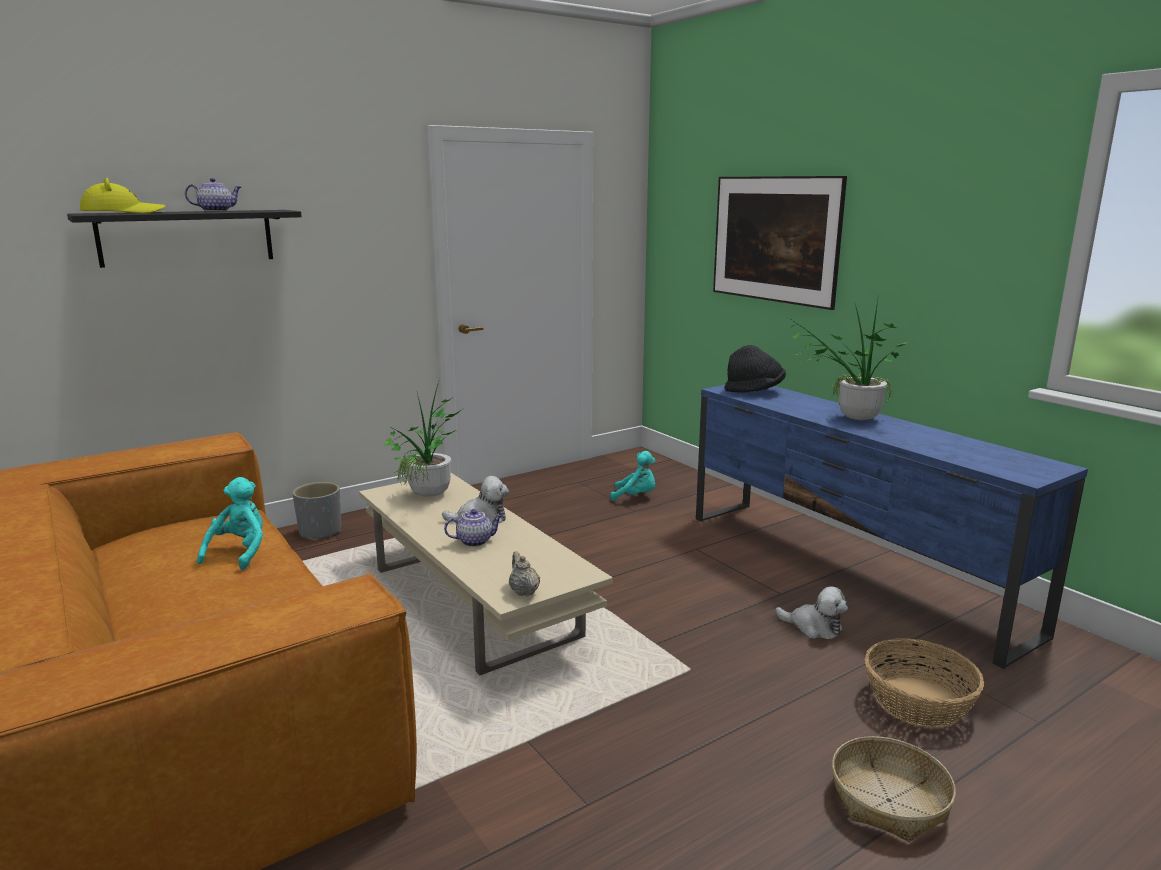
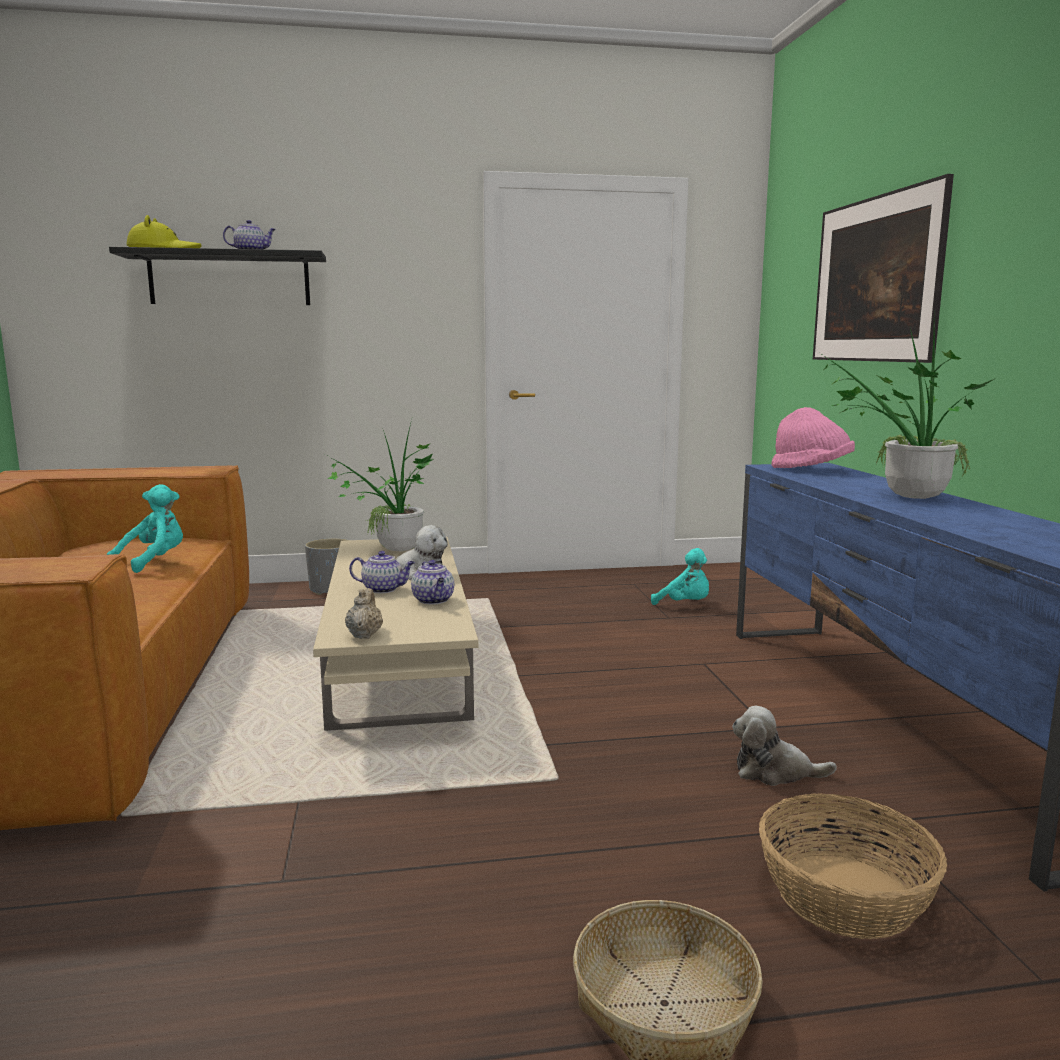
camera: 25 degrees right, 5 degrees down
(531, 545) = (434, 600): none -> teapot
(754, 391) = (812, 470): black hat -> pink hat
(814, 627) = (774, 772): plush toy -> plush toy turned 135 degrees clockwise

